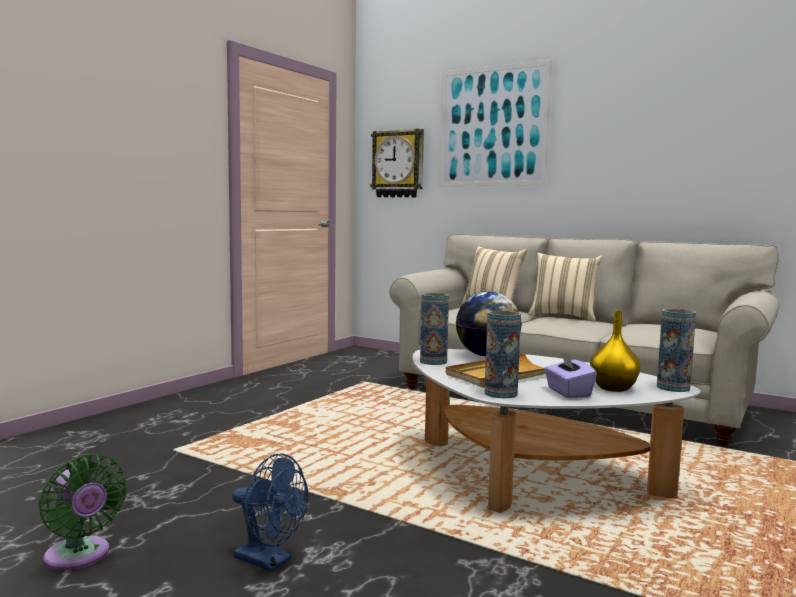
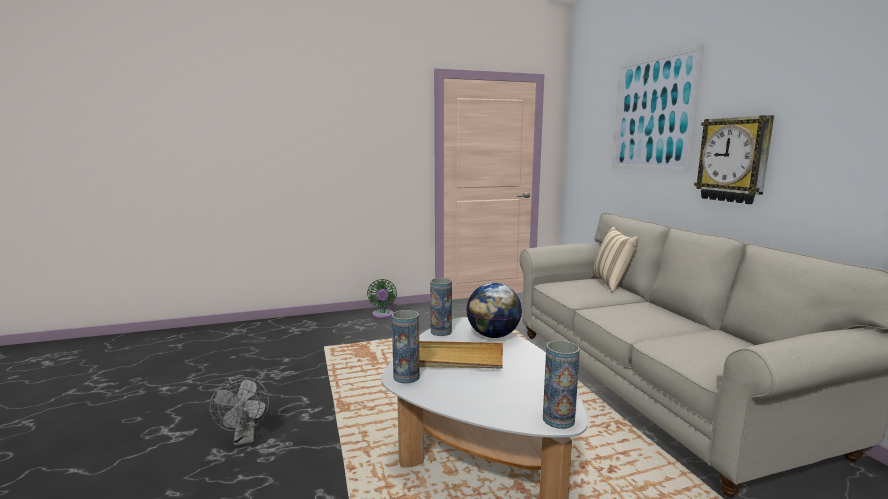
camera: 40 degrees right, 5 degrees up
(79, 557) = (195, 398): green fan -> green fan (382, 315)
(270, 561) = (245, 438): blue fan -> grey fan
(398, 164) = (588, 147): wall clock -> wall clock (733, 160)
(563, 316) = (662, 306): beige pillow -> none
(568, 392) = (454, 392): purple tissue box -> none
(612, 388) = (502, 400): yellow vase -> none

